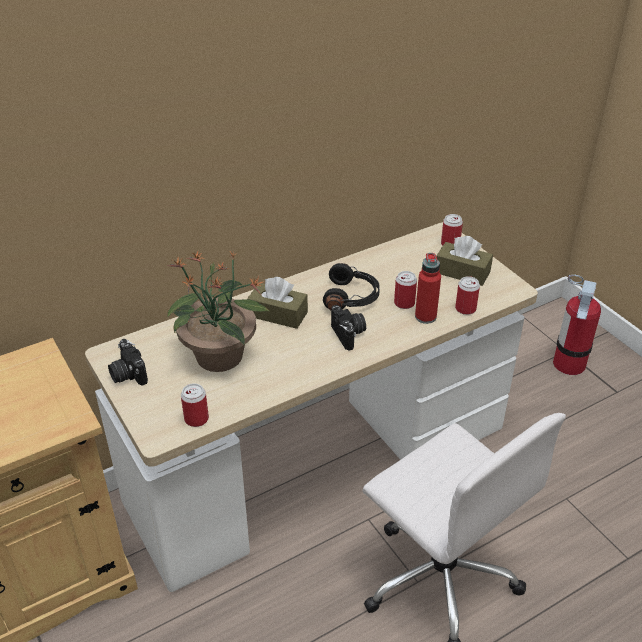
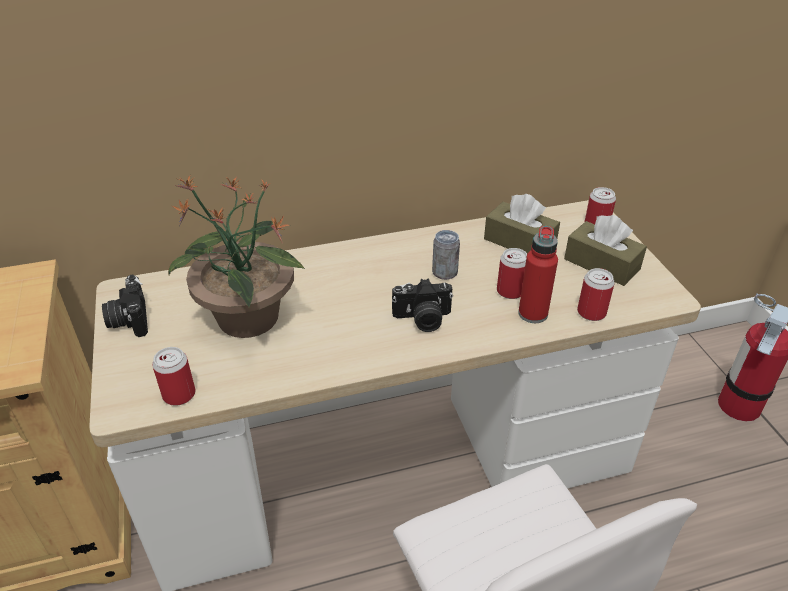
camera: 15 degrees right, 0 degrees up
(278, 314) = (343, 278): brown tissue box -> brown tissue box (519, 242)
(349, 334) = (422, 319): camera -> camera turned 90 degrees clockwise
(352, 297) = (444, 272): black headphones -> can

